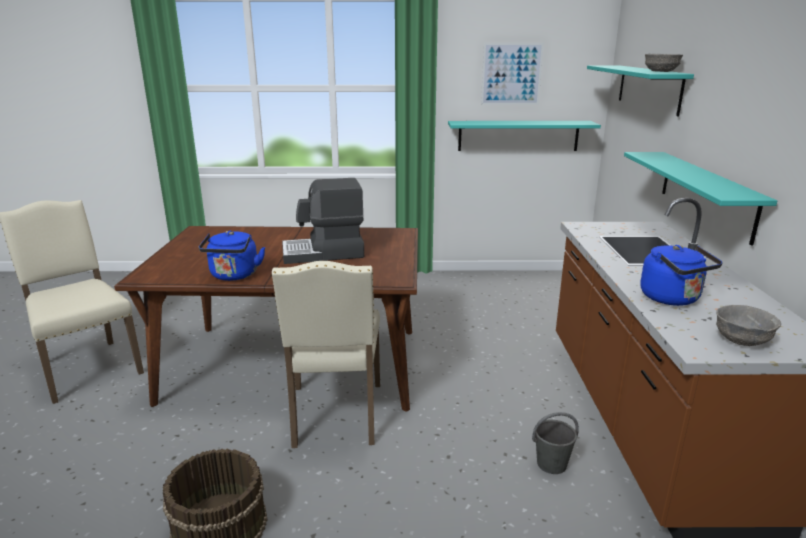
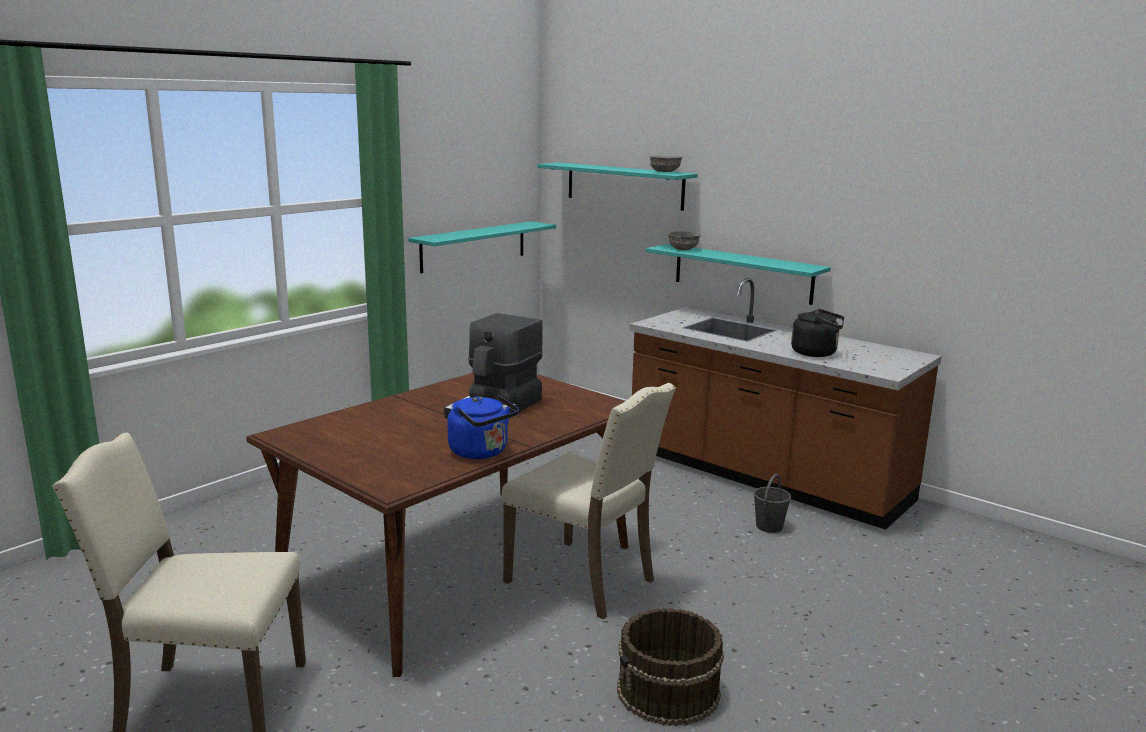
camera: 50 degrees left, 5 degrees down
(511, 74) = (463, 176): picture -> none
(672, 299) = (817, 353): blue kettle -> black kettle
(742, 340) = (889, 363): grey bowl -> grey bowl (683, 249)

